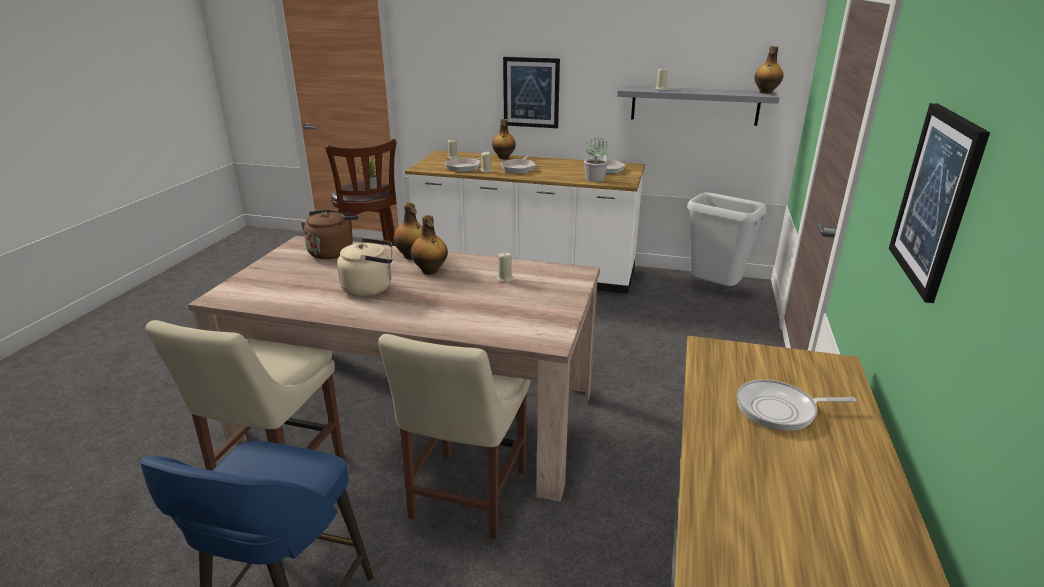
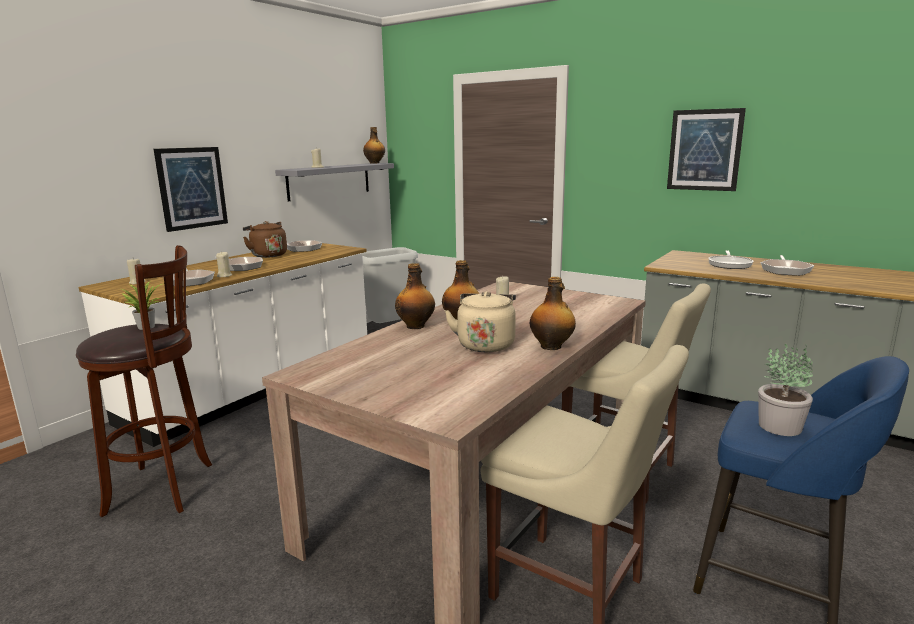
camera: 70 degrees left, 10 degrees down
(332, 252) = (357, 357): brown kettle -> brown kettle (267, 255)
(503, 157) = (188, 268): bottle -> bottle (551, 347)
(595, 179) = (323, 253): potted plant -> potted plant (779, 426)
(788, 471) = (785, 270): none -> frying pan

